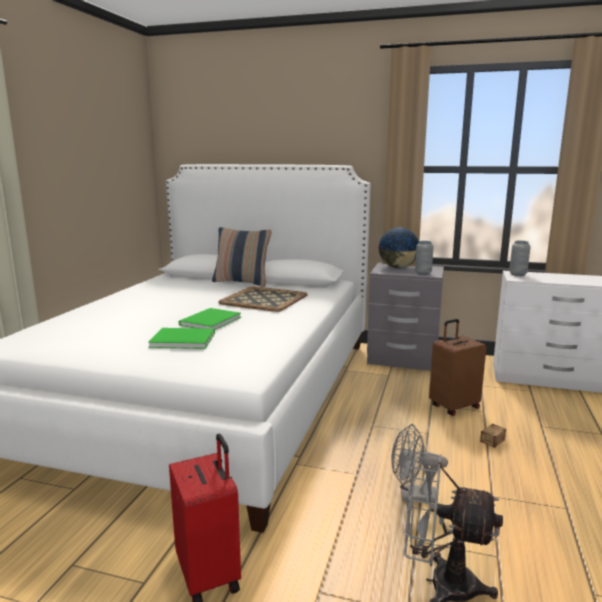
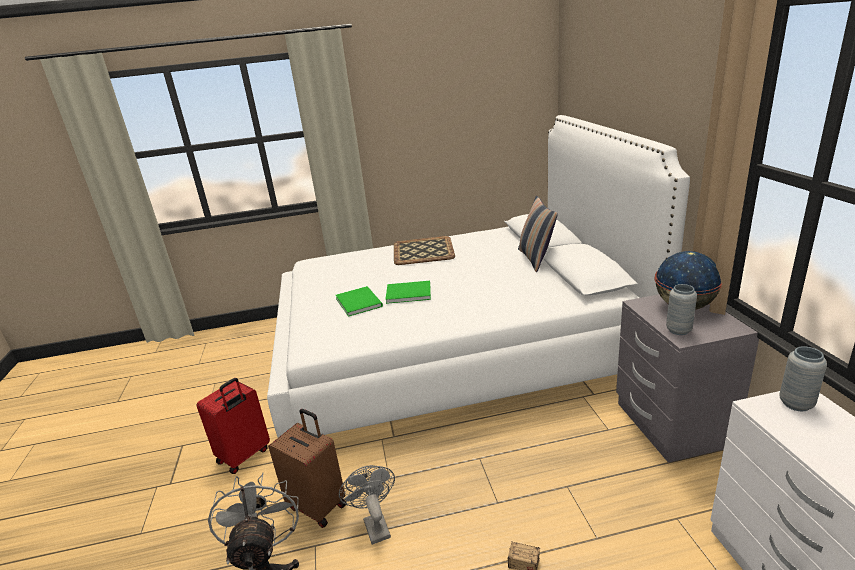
camera: 65 degrees right, 10 degrees up
(264, 299) = (493, 288): tray -> tray (422, 251)
(453, 406) = (581, 506): brown suitcase -> brown suitcase (318, 505)

